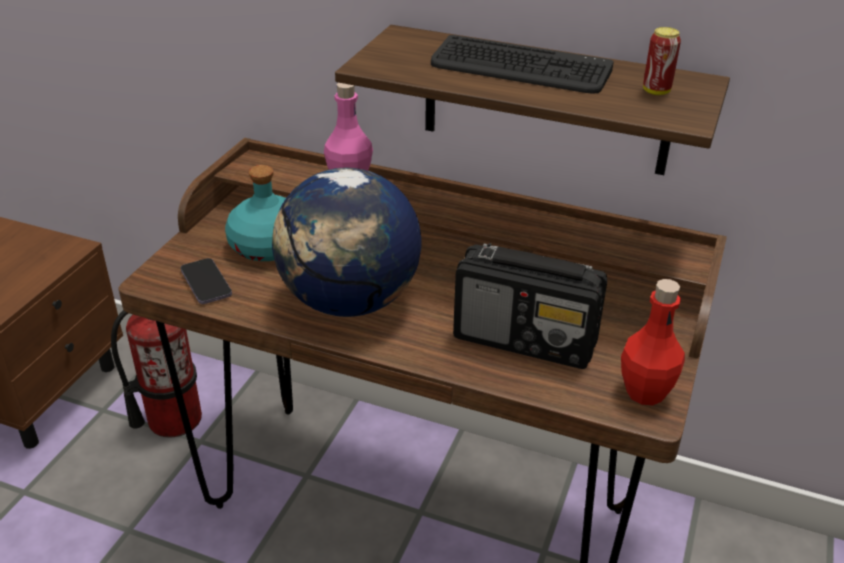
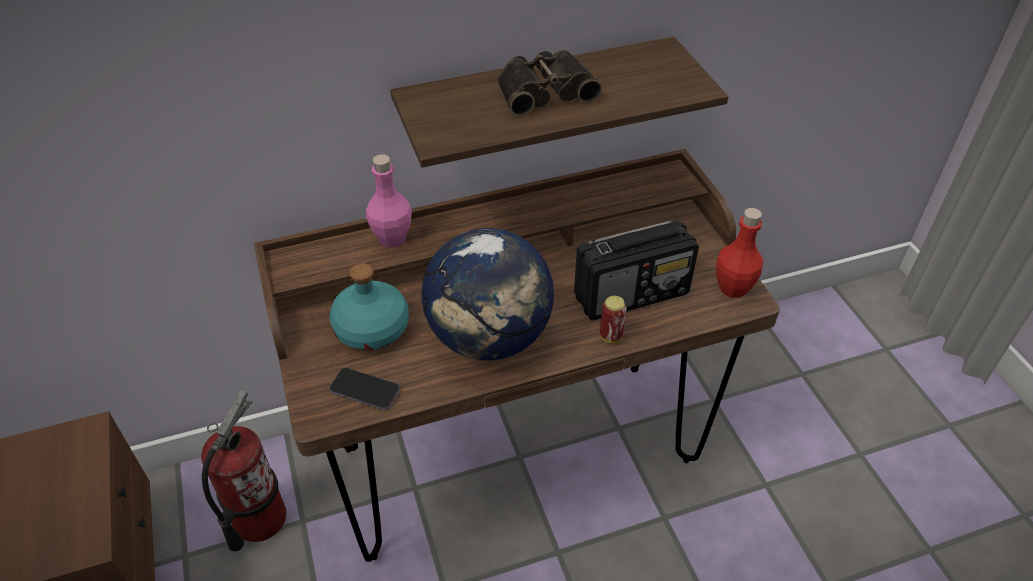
camera: 40 degrees left, 10 degrees up
(520, 68) = (544, 90): keyboard -> binoculars
(656, 91) = (652, 71): can -> can (610, 336)

